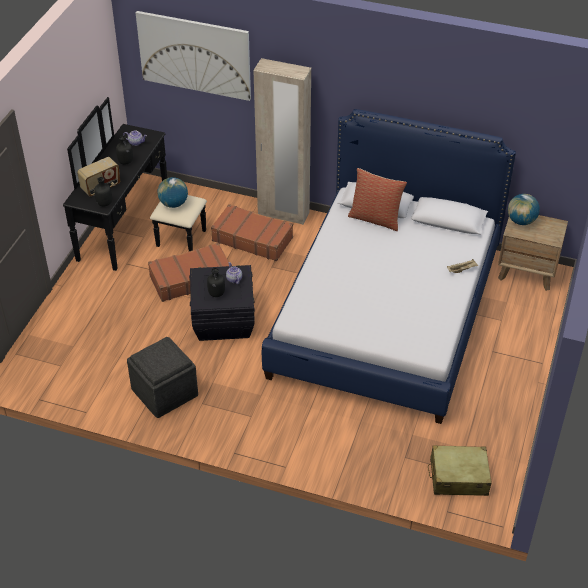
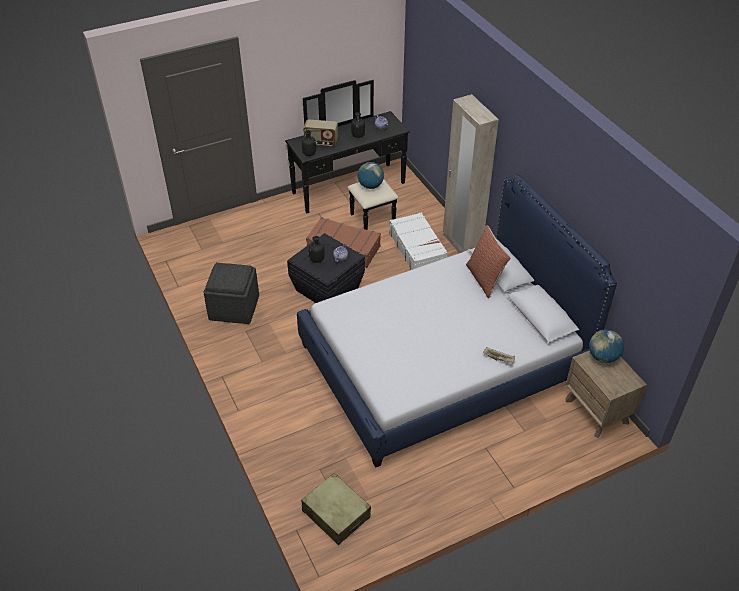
camera: 45 degrees right, 0 degrees up
(194, 55) = (440, 73): picture -> none
(252, 239) = (417, 248): brown suitcase -> white suitcase

